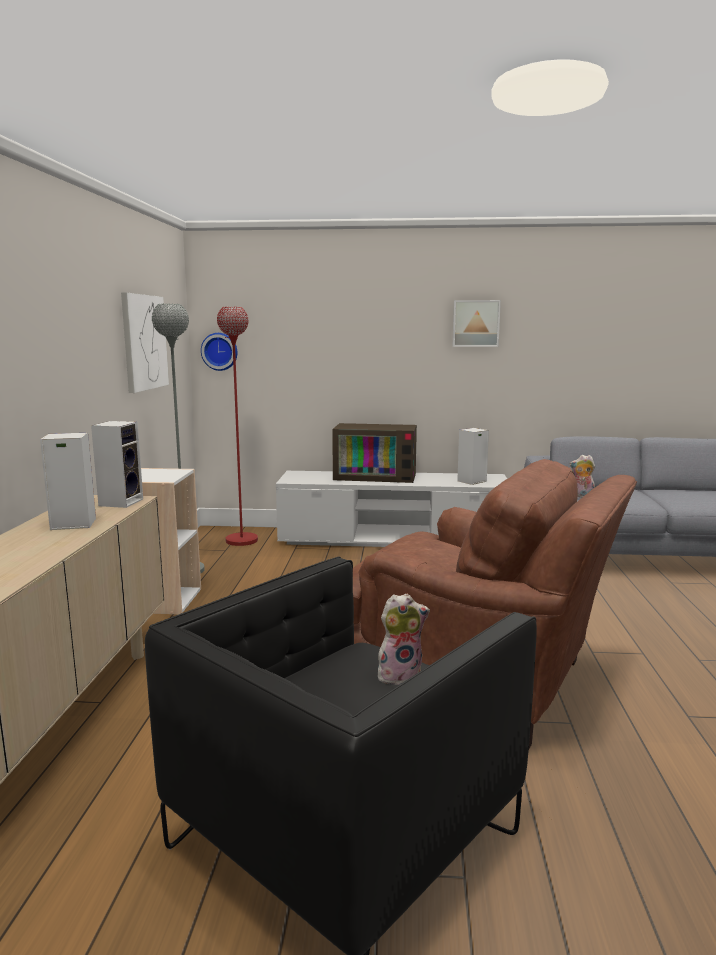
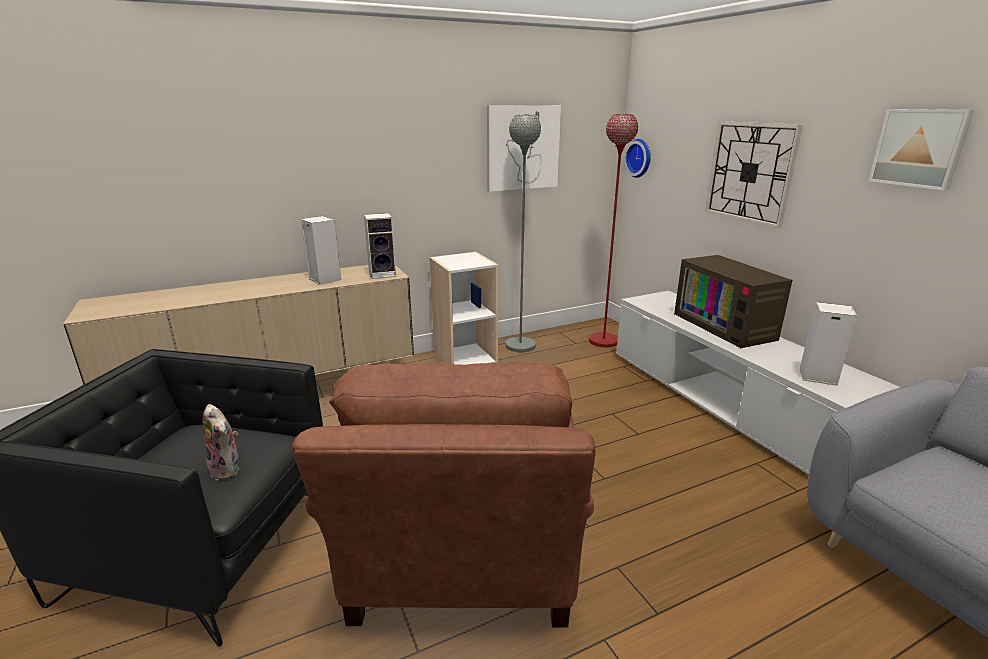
camera: 60 degrees right, 10 degrees up
(354, 351) = (750, 172): none -> wall clock
(581, 496) = (917, 472): plush toy -> none

